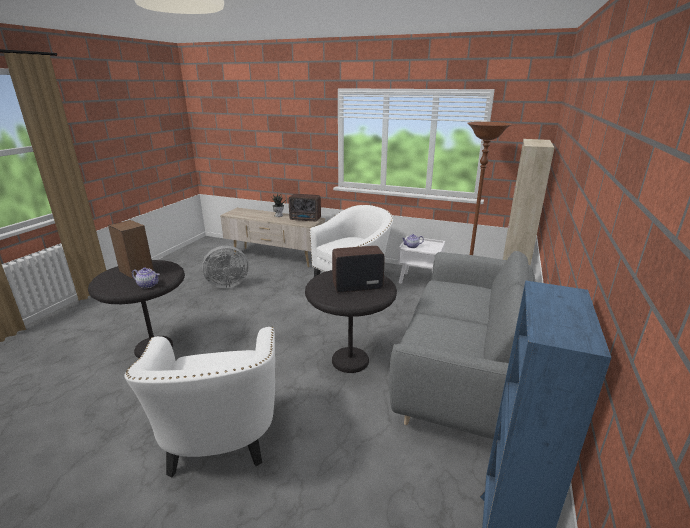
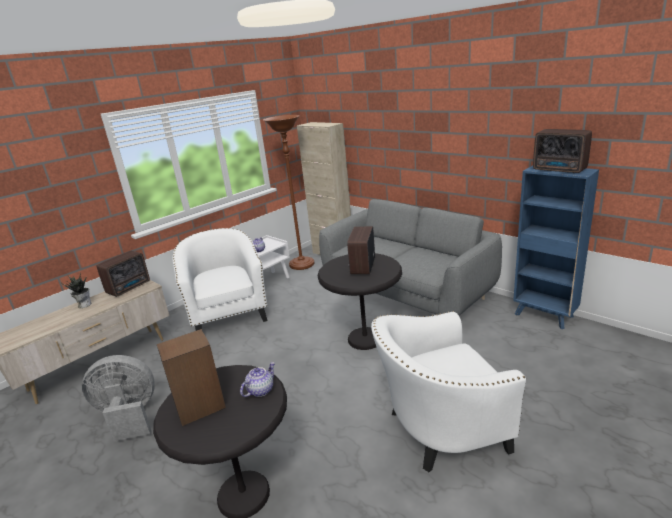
camera: 65 degrees left, 0 degrees up
(219, 440) = (439, 429): white armchair -> white armchair turned 150 degrees clockwise
(226, 284) = (129, 416): grey fan -> grey fan turned 105 degrees counterclockwise
(557, 312) = (560, 170): none -> radio

